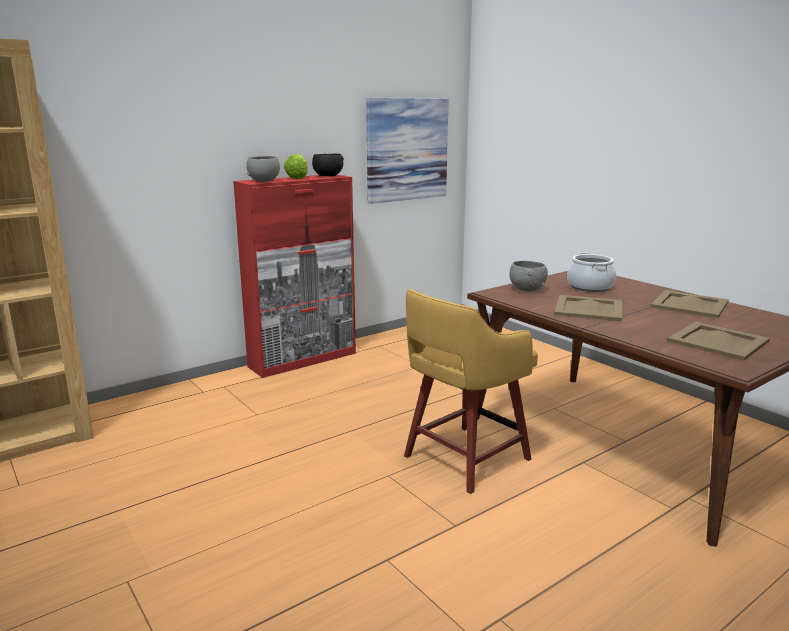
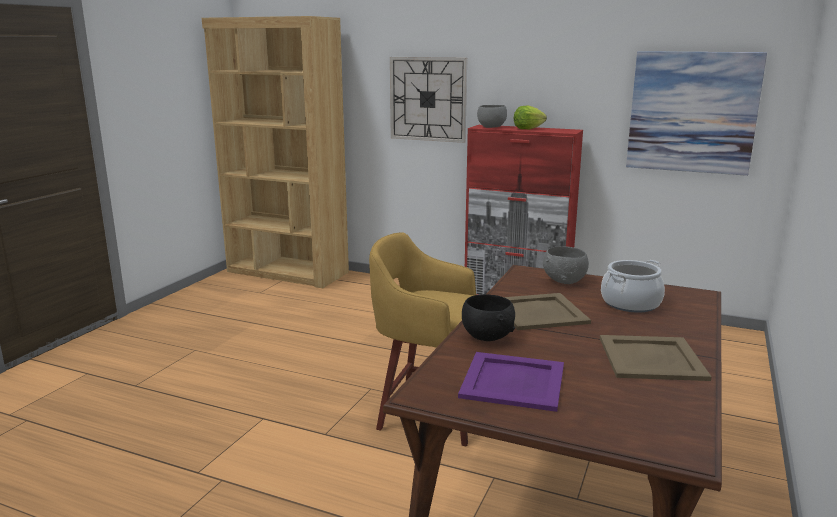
camera: 60 degrees right, 0 degrees up
(164, 157) = (428, 99): none -> wall clock
(327, 176) = (558, 130): black bowl -> black bowl (487, 336)
(717, 341) = (514, 381): beige tray -> purple tray

